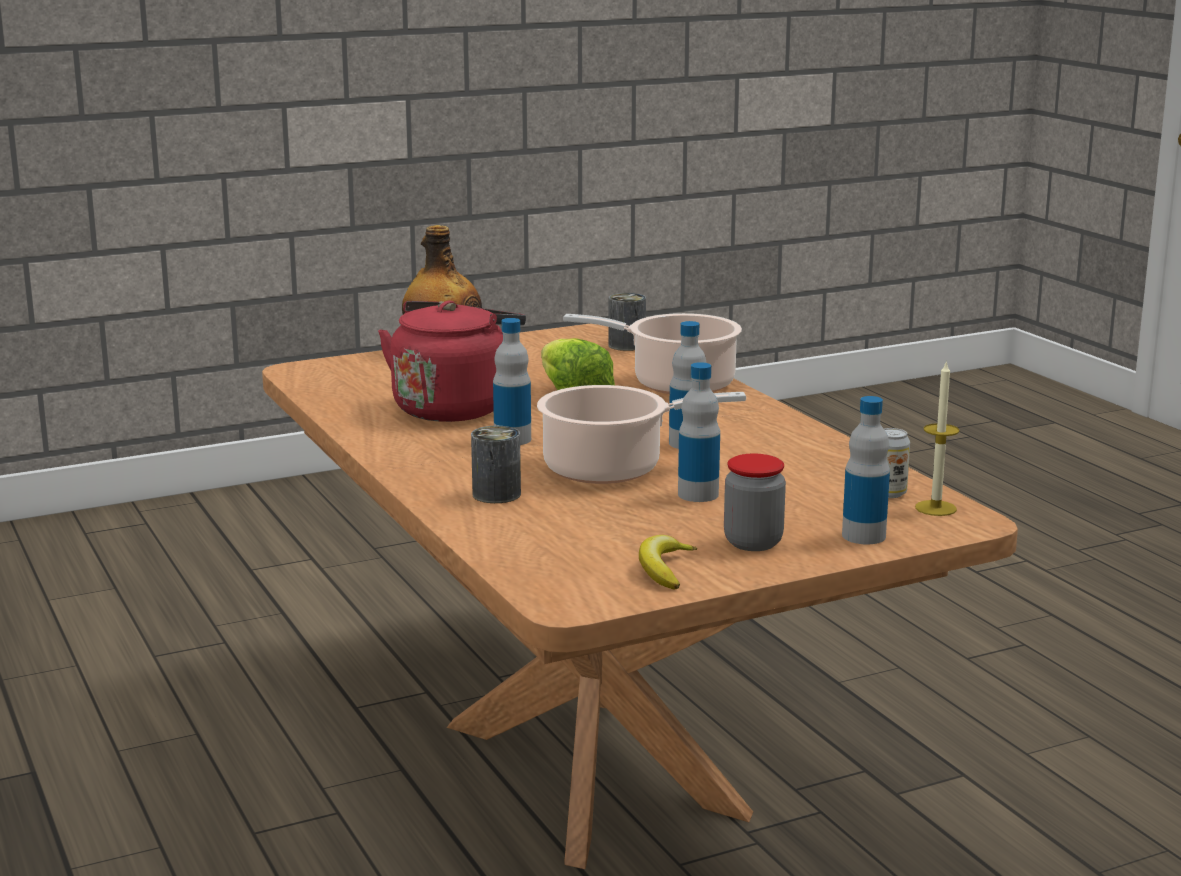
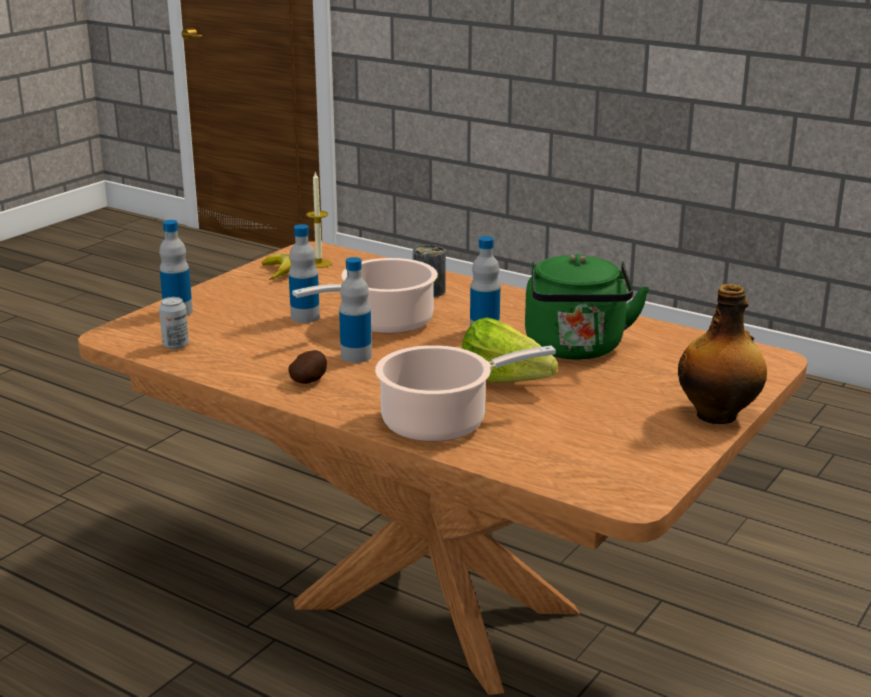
camera: 150 degrees right, 5 degrees up
(453, 407) = (576, 349): red kettle -> green kettle
(627, 345) = (565, 473): can -> none
(753, 542) = (243, 294): jar -> none
(762, 432) = (310, 381): none -> potato
(935, 508) = (138, 340): candle -> candle (319, 263)

